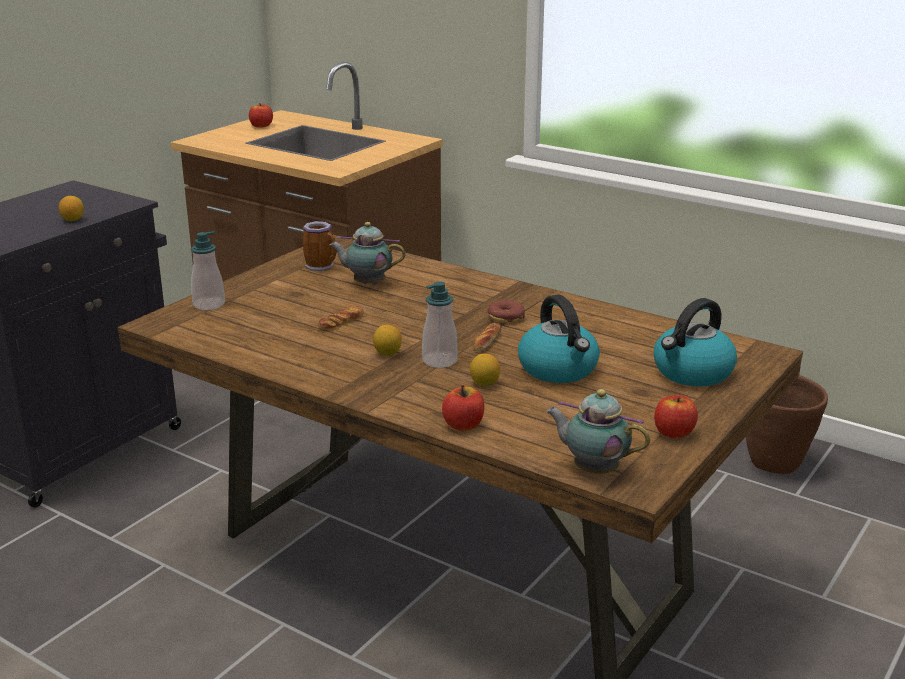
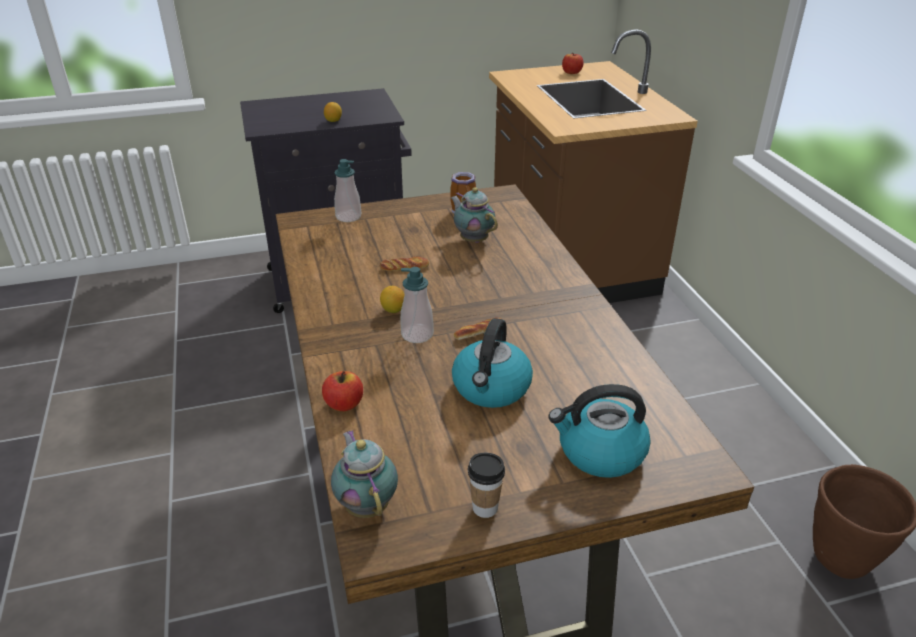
camera: 40 degrees right, 10 degrees up
(484, 383) = (416, 372): lemon -> none
(505, 317) = (527, 315): donut -> none
(673, 433) = (485, 508): apple -> cup

